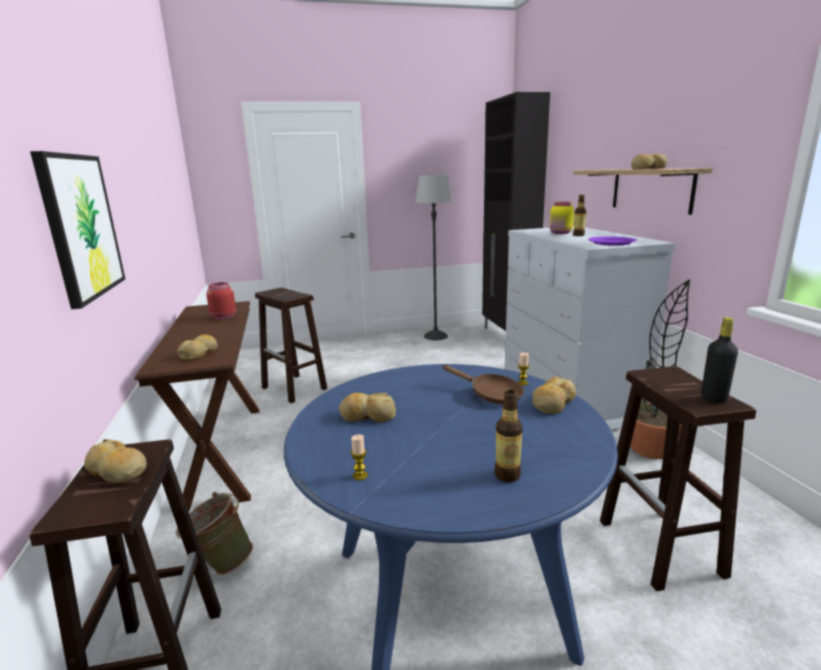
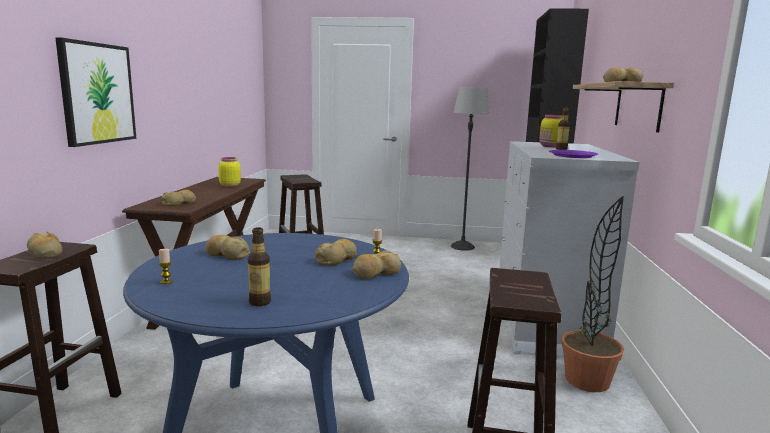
camera: 20 degrees right, 5 degrees down
(220, 563) = (145, 366): green bucket -> none
(223, 317) = (229, 186): red jar -> yellow jar
(490, 395) = (337, 259): brown frying pan -> bread
(713, 398) = (534, 298): black bottle -> none

